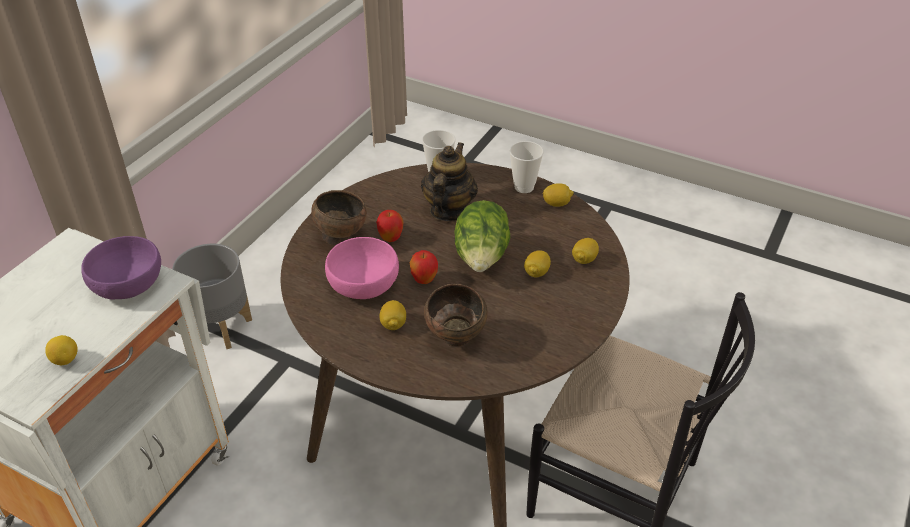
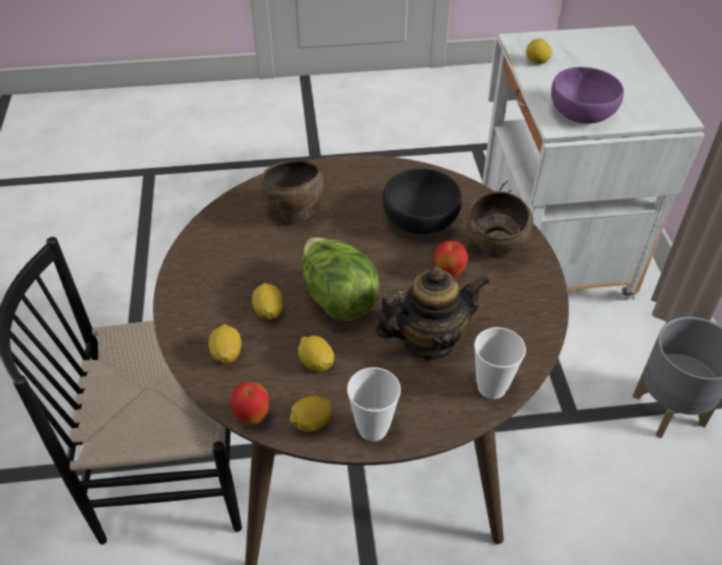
camera: 145 degrees right, 5 degrees up
(363, 283) = (421, 219): pink bowl -> black bowl
(393, 324) = (357, 200): lemon -> lemon (316, 363)
(424, 280) = (371, 248): apple -> apple (252, 417)
(448, 210) = (428, 340): teapot -> teapot turned 90 degrees counterclockwise

